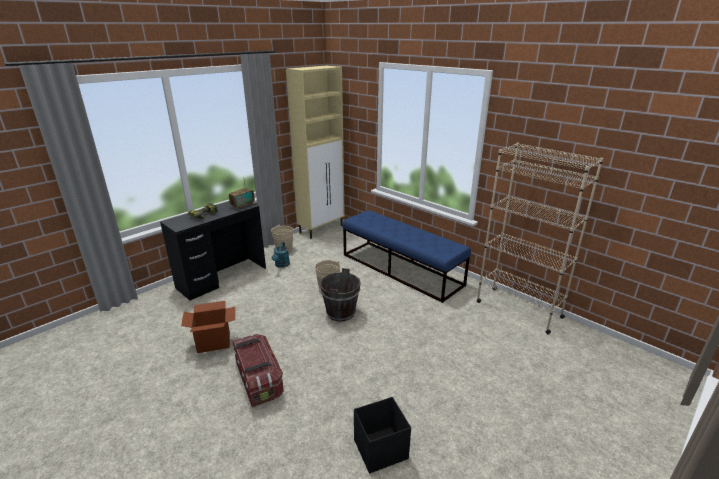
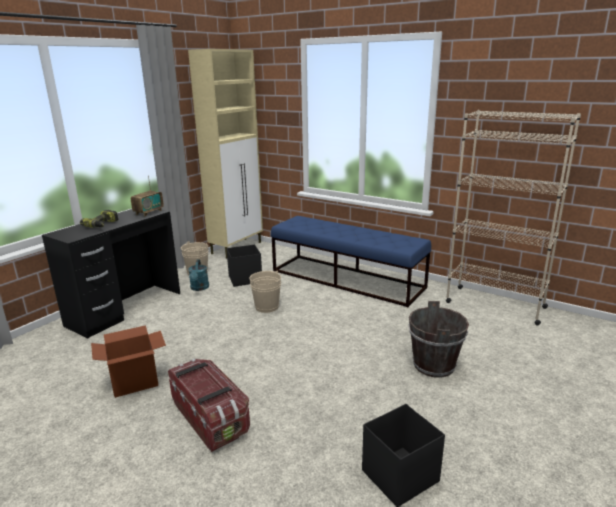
camera: 10 degrees left, 5 degrees down
(319, 260) = (244, 279): none -> black storage box
(341, 313) = (292, 330): brown bucket -> brown bucket (434, 365)

